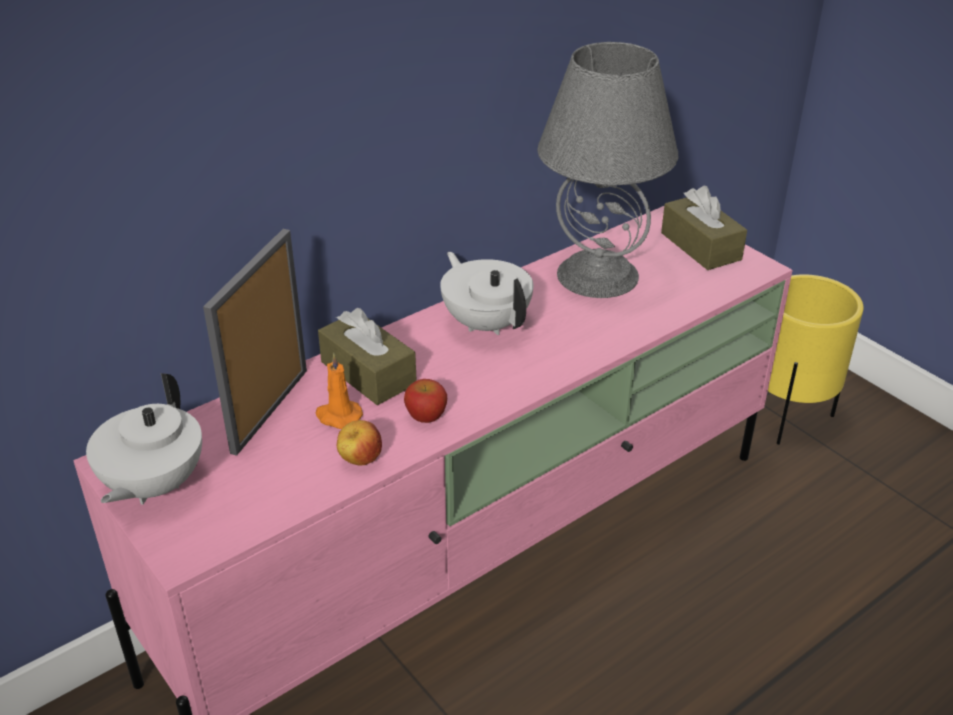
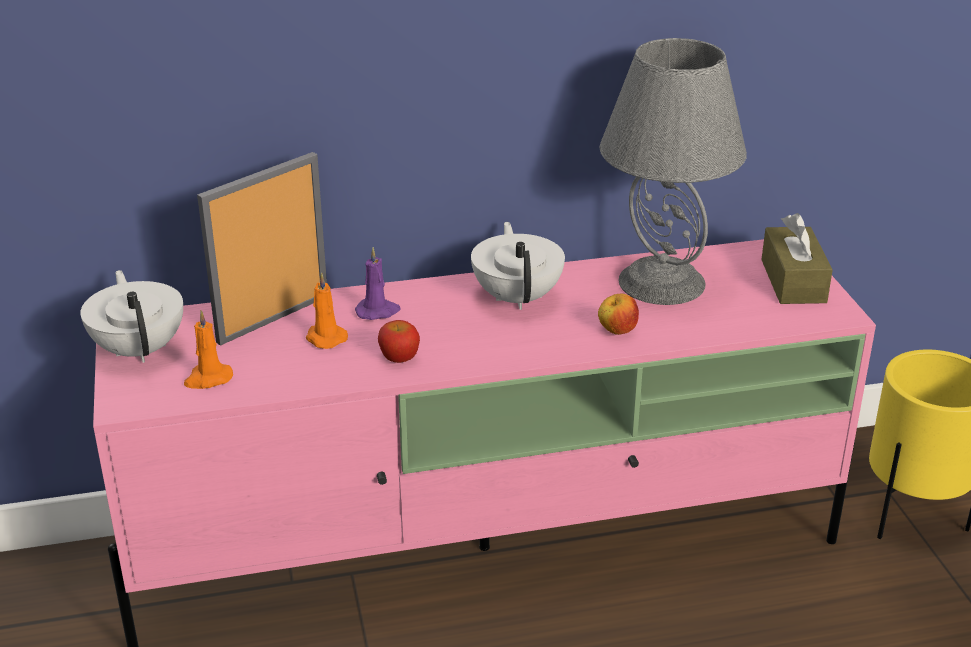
camera: 25 degrees right, 5 degrees down
(152, 485) = (140, 349): white teapot -> white teapot turned 120 degrees clockwise
(252, 497) = (208, 379): none -> orange candle
(360, 460) = (315, 376): apple -> apple (617, 331)
(368, 373) = (378, 311): brown tissue box -> purple candle

